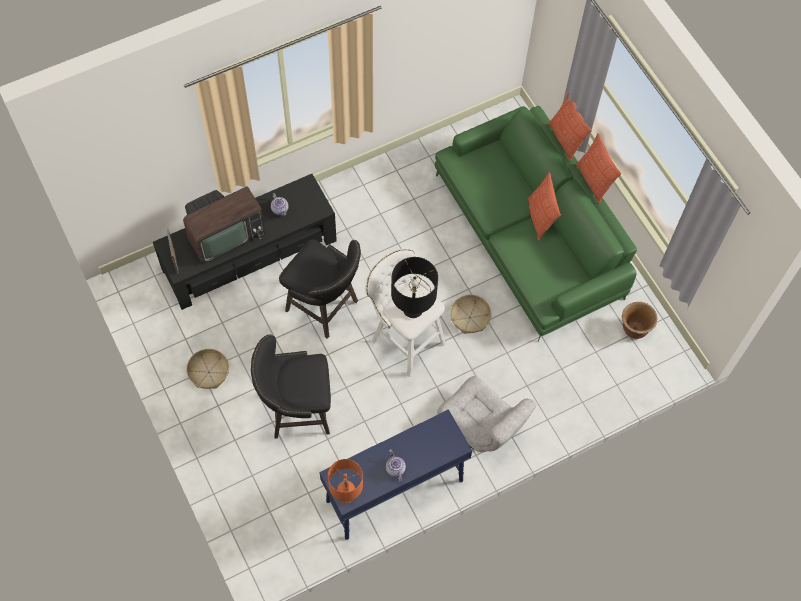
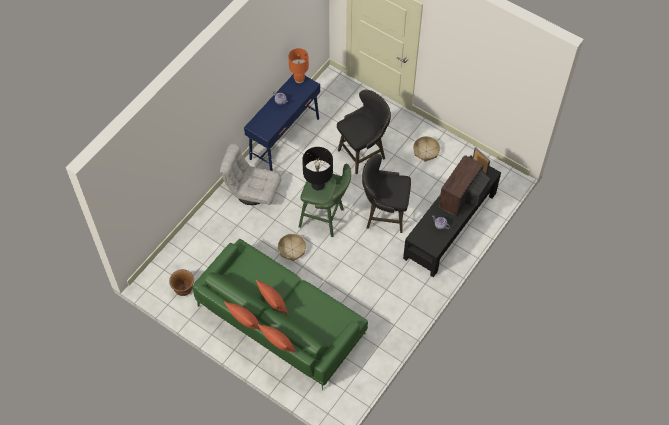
camera: 155 degrees right, 5 degrees down
(403, 337) = (326, 219): white stool -> green stool

